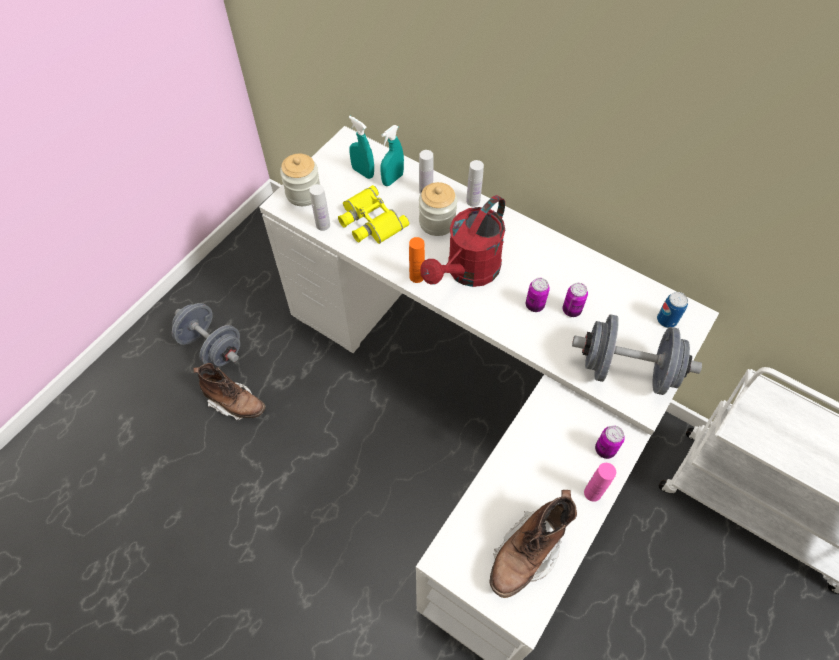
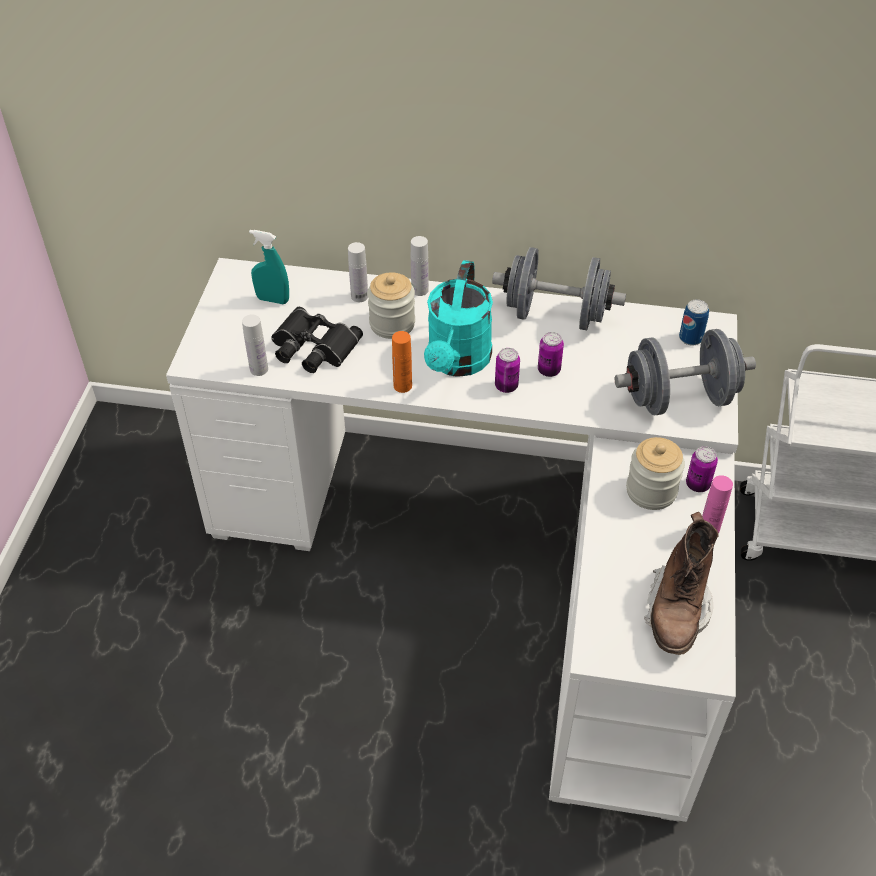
camera: 25 degrees left, 10 degrees down
(212, 346) = (114, 613): grey dumbbell -> grey dumbbell (555, 315)
(235, 403) = (184, 668): brown boot -> none
(303, 193) = (214, 344): jar -> jar (651, 491)
(369, 221) = (312, 347): yellow binoculars -> black binoculars
(392, 179) = (313, 296): turquoise spray bottle -> none
(467, 272) = (457, 363): red watering can -> turquoise watering can
(571, 310) = (590, 362): can -> can (506, 386)

